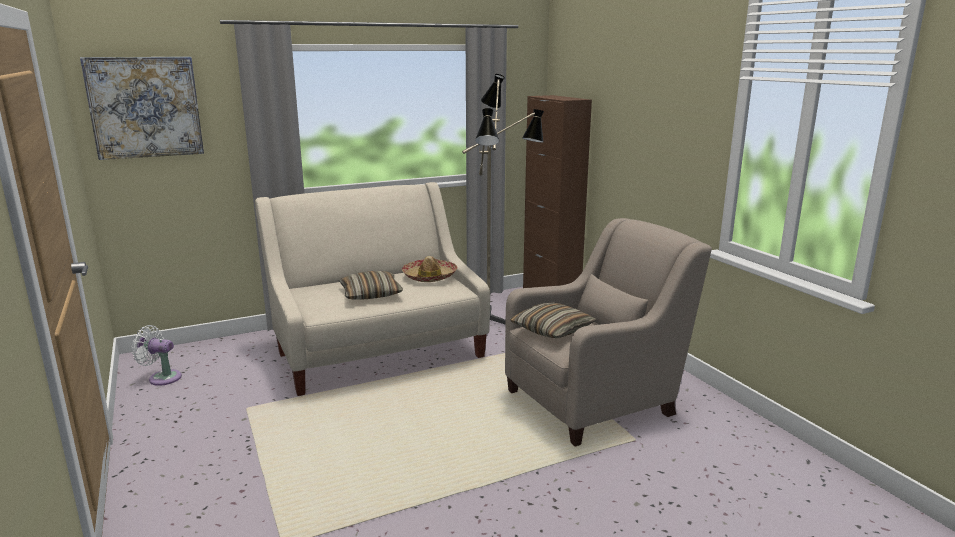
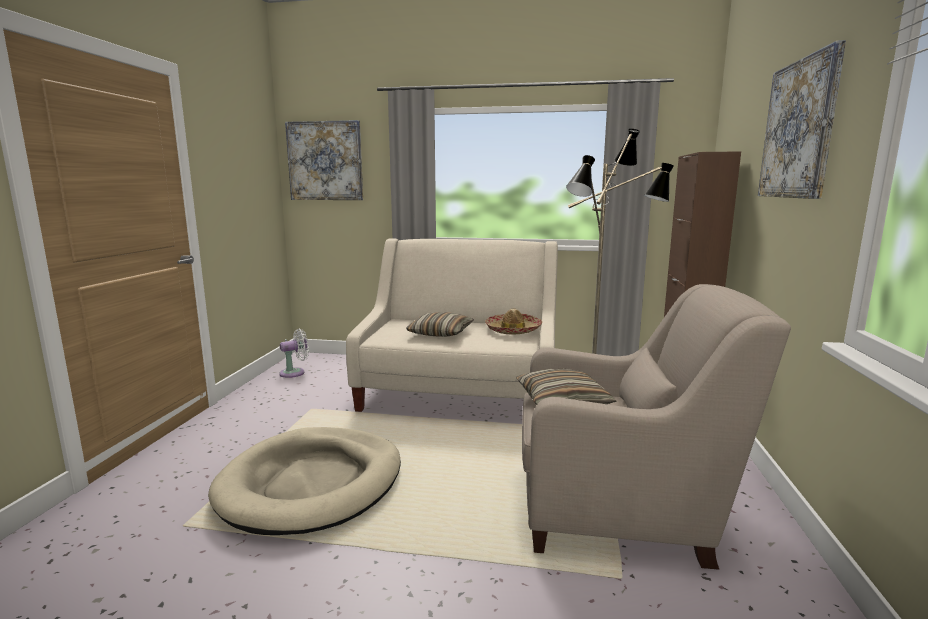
camera: 35 degrees right, 5 degrees down
(162, 378) = (295, 372): white fan -> white fan turned 105 degrees clockwise
(352, 468) = (312, 483): none -> beige dog bed
(656, 97) = (799, 129): none -> picture

